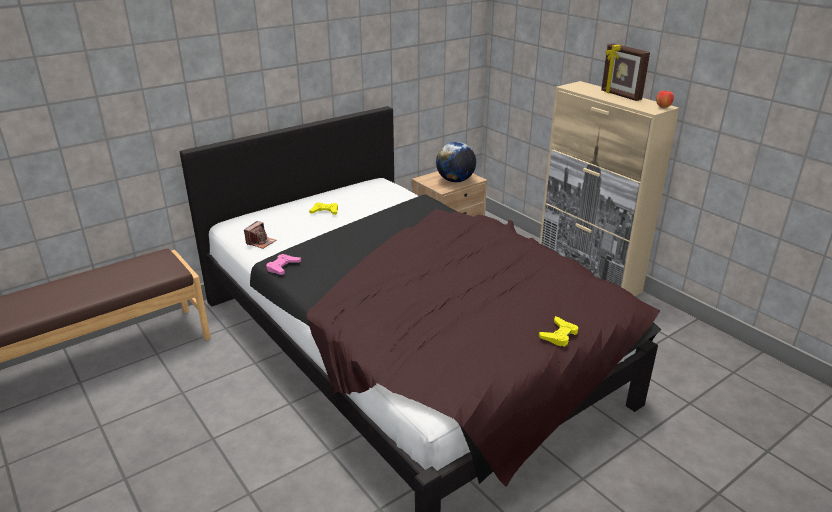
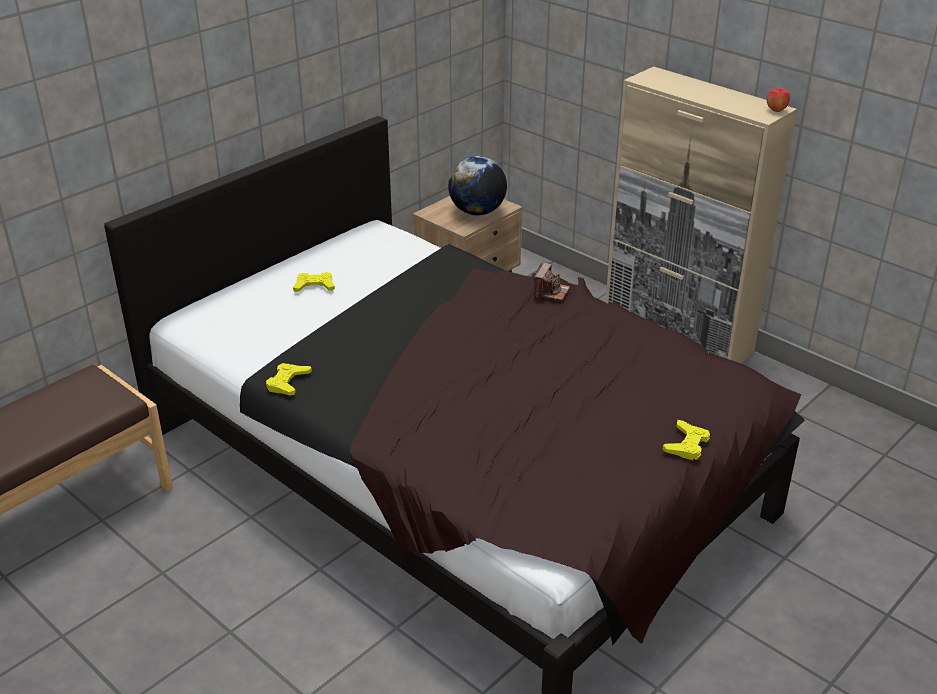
camera: 10 degrees left, 5 degrees up
(261, 242) = (240, 346): camera -> camera (550, 291)
(283, 267) = (288, 383): pink game controller -> yellow game controller
(620, 95) = (715, 92): picture frame -> none

